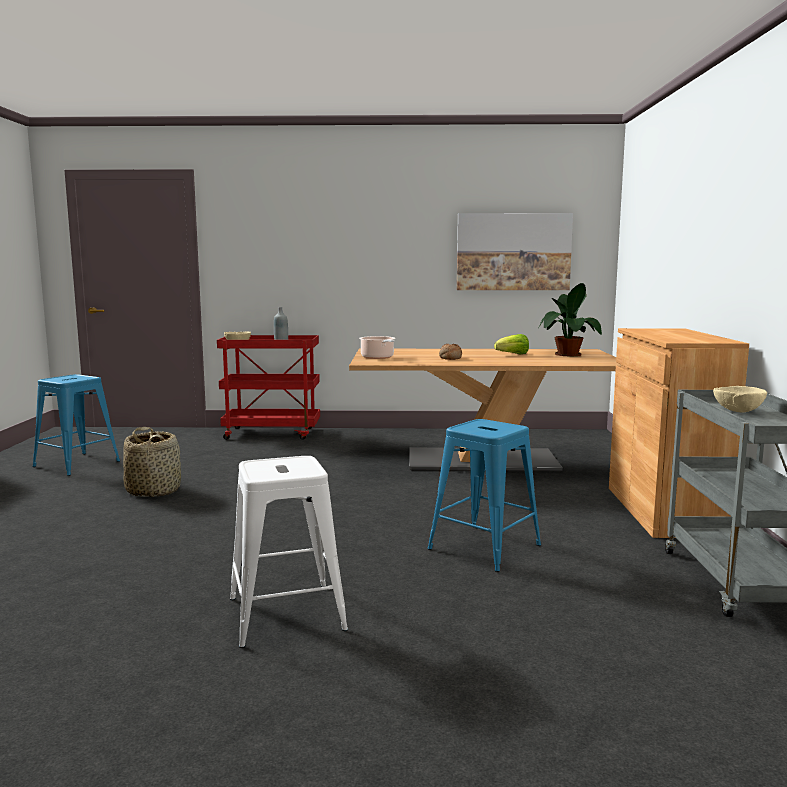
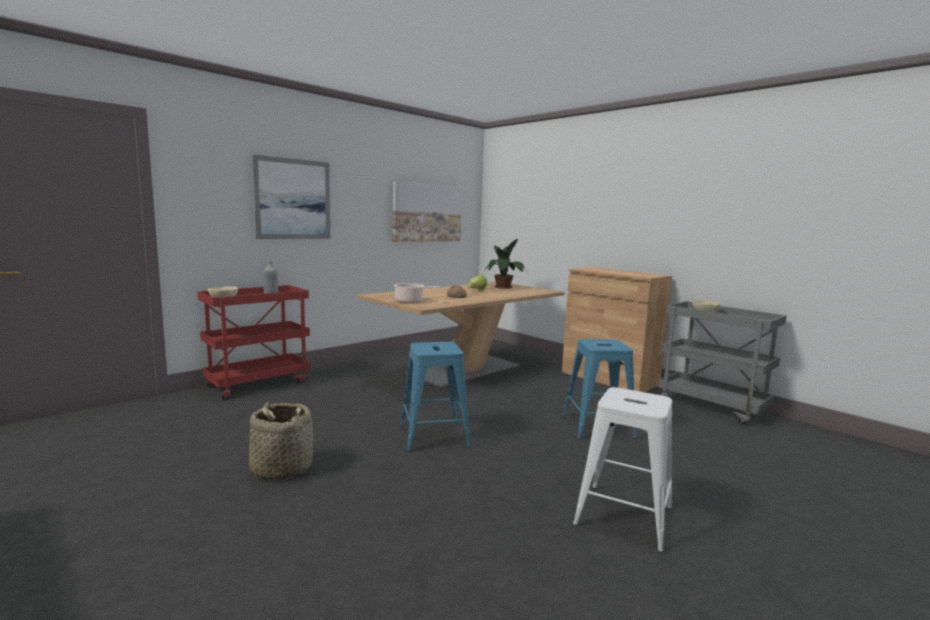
camera: 45 degrees left, 0 degrees up
(77, 464) = (103, 472): blue stool -> blue stool (433, 435)
(327, 243) = (293, 199): none -> picture

